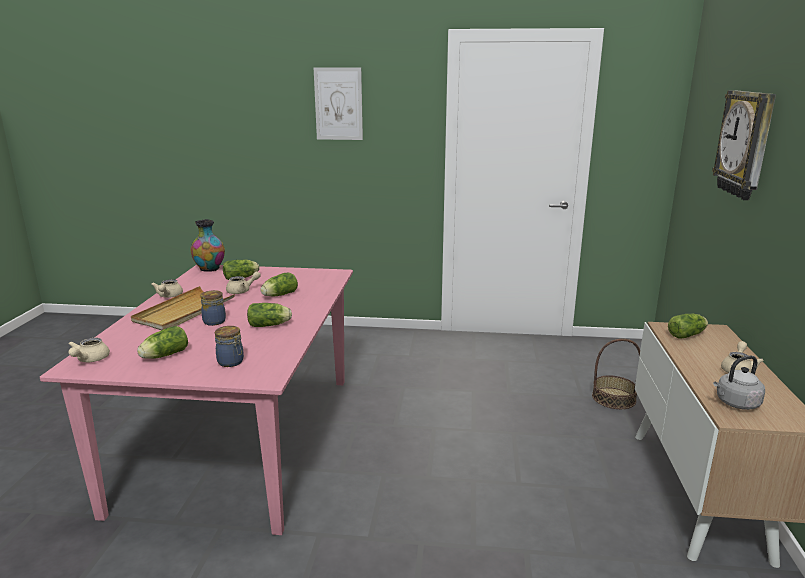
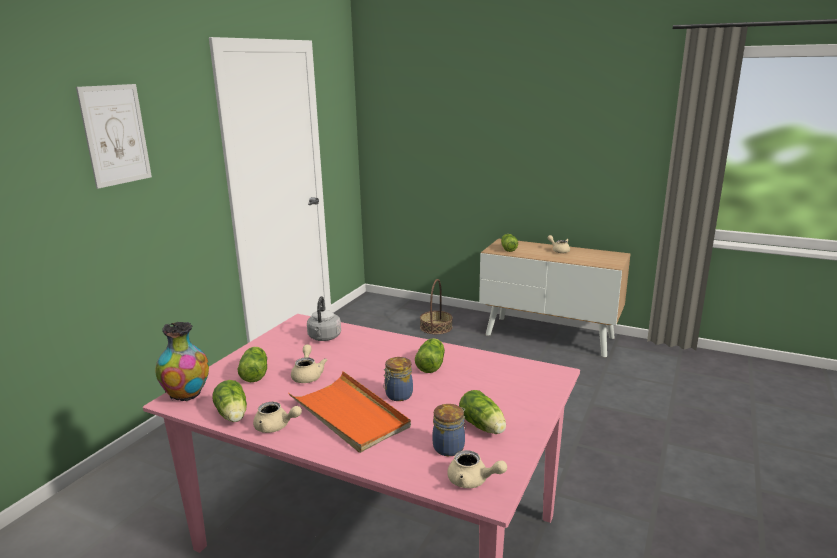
camera: 70 degrees left, 0 degrees up
(184, 312) = (349, 415): beige tray -> orange tray
(231, 362) = (516, 388): jar -> jar (450, 447)
(279, 295) = (344, 355): lettuce -> lettuce (233, 415)
(735, 403) = (598, 260): grey kettle -> grey kettle (324, 338)
(746, 144) = (469, 122): wall clock -> none

